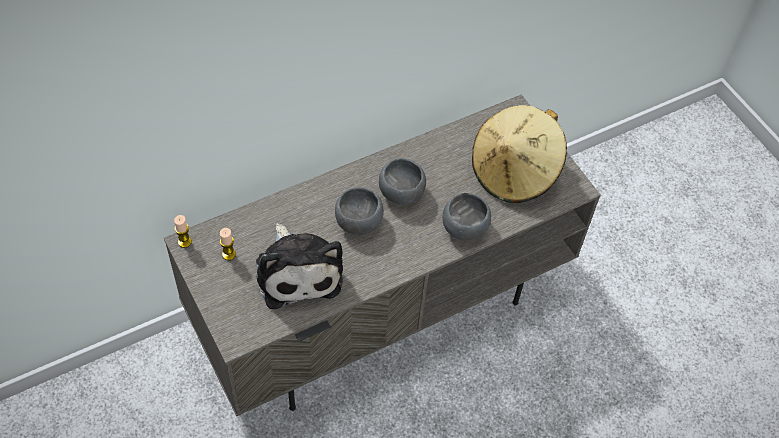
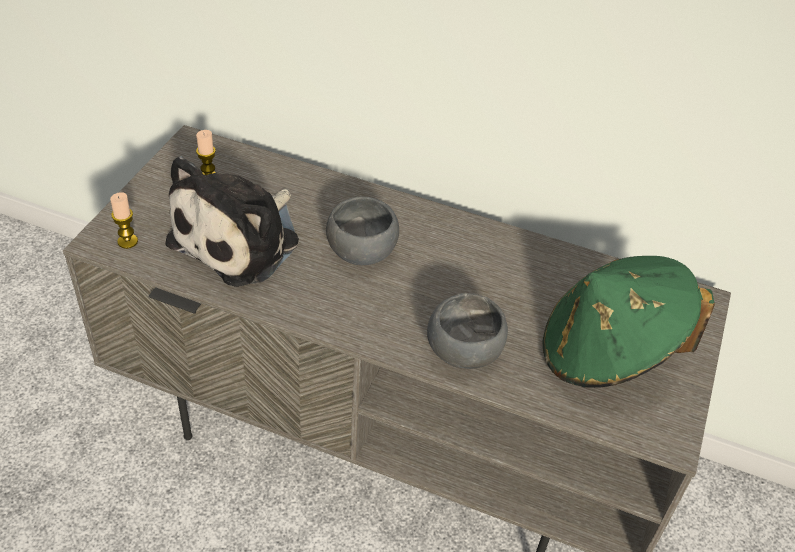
camera: 50 degrees right, 10 degrees down
(184, 242) = (192, 140): candle -> candle (127, 241)
(400, 193) = (443, 264): grey bowl -> none
(514, 172) = (608, 353): beige hat -> green hat

